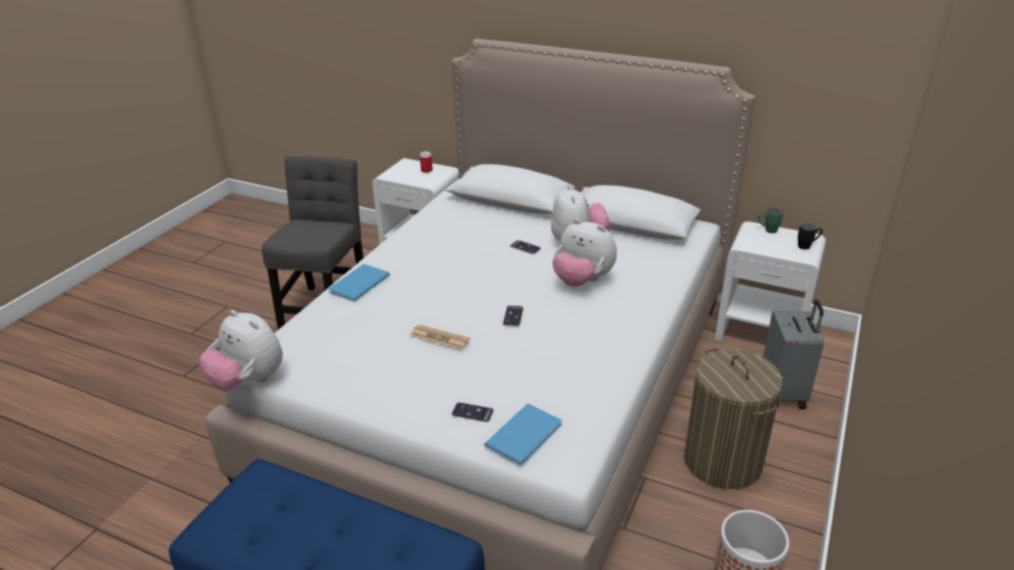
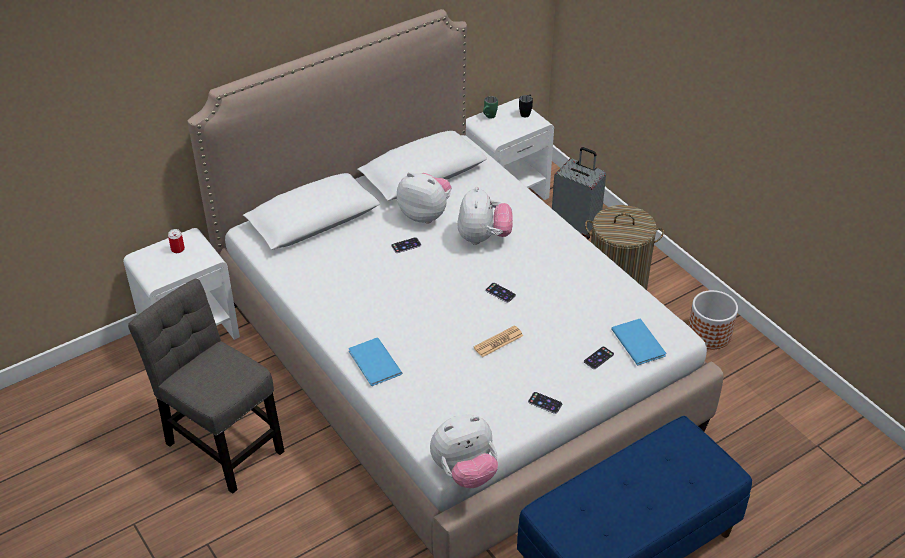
camera: 60 degrees left, 10 degrees up
(374, 398) = (545, 403): none -> phone
(582, 281) = (483, 237): plush toy -> plush toy turned 60 degrees counterclockwise

